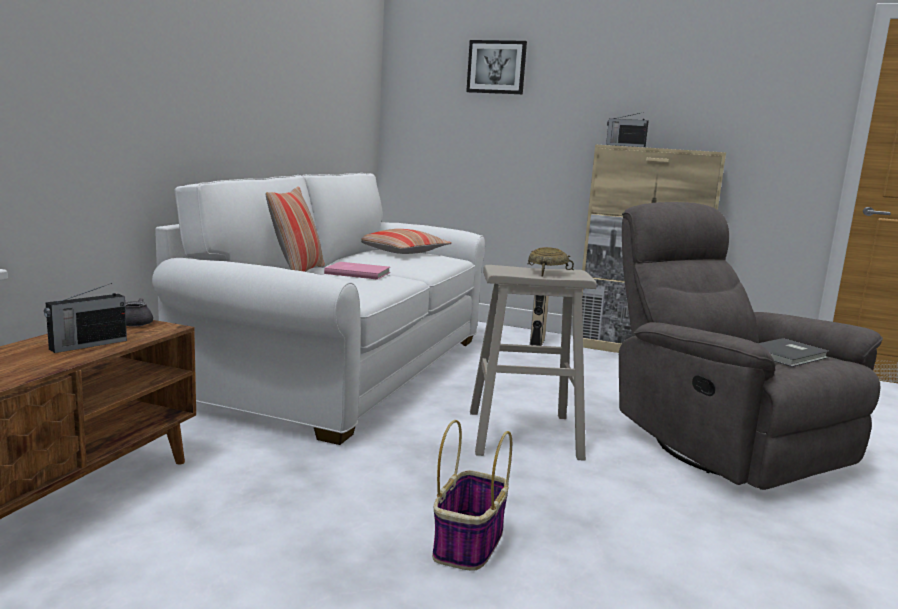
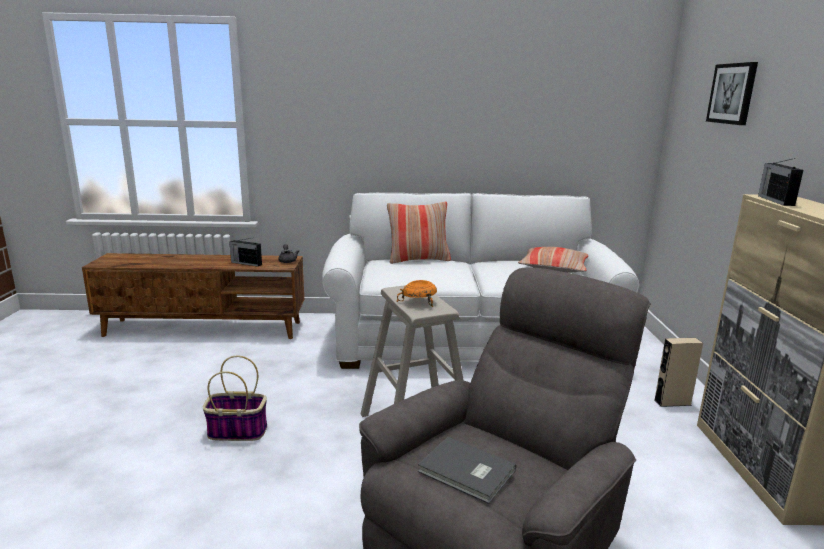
camera: 70 degrees right, 5 degrees up
(357, 272) = (443, 270): pink book -> none
(547, 272) = (420, 301): beige bowl -> orange bowl

